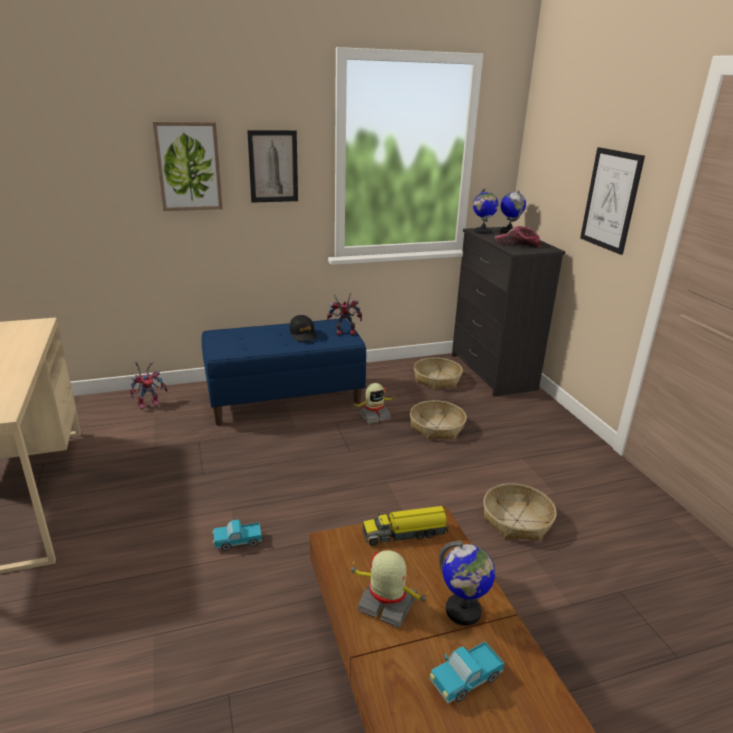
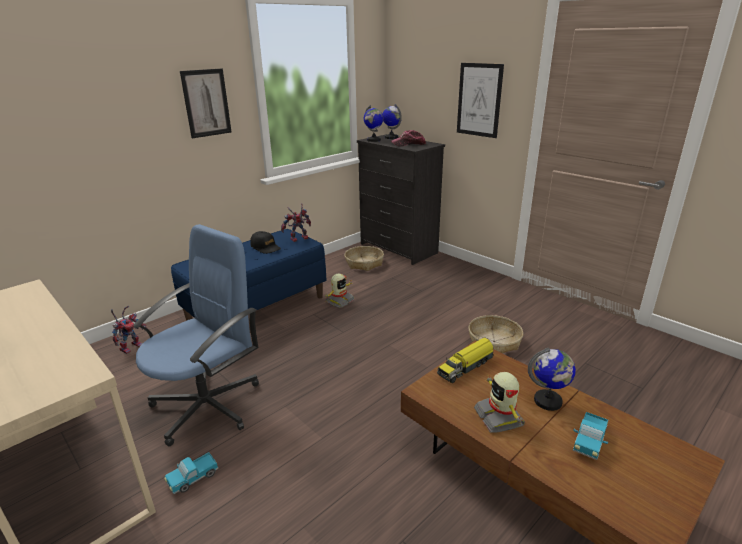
camera: 25 degrees left, 0 degrees up
(167, 482) = (208, 405): none -> blue office chair
(189, 166) = (129, 110): picture -> none
(237, 542) = (312, 428): toy truck -> toy truck (193, 479)
(387, 605) = (499, 417): toy robot -> toy robot turned 105 degrees counterclockwise
(436, 427) = (392, 296): basket -> none

